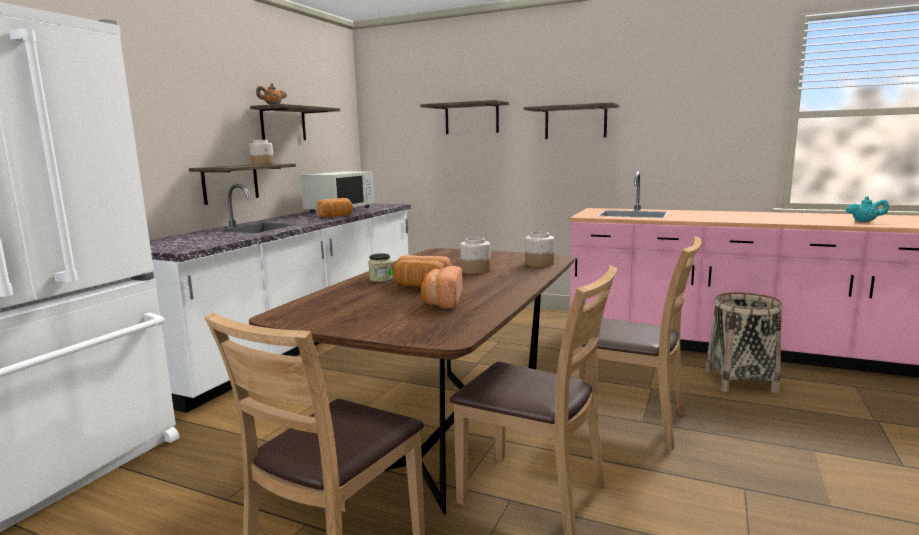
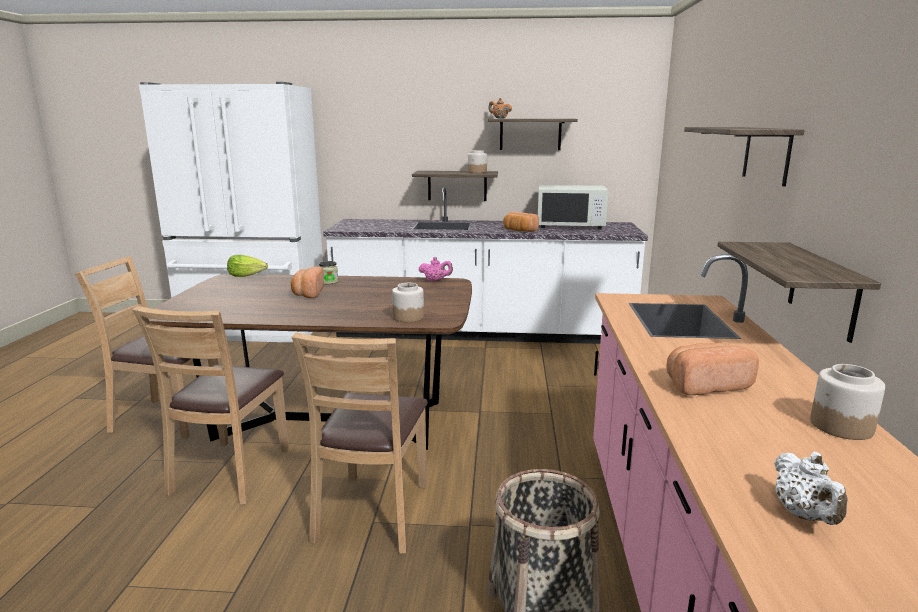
camera: 70 degrees right, 5 degrees up
(287, 307) = (247, 276): none -> lettuce
(427, 254) = (435, 281): none -> pink teapot
(442, 302) = (256, 303): bread -> bread (705, 385)
(471, 118) = (708, 135): shelf -> shelf (823, 290)
(475, 270) = (368, 301): jar -> jar (840, 426)
(865, 221) = (804, 515): turquoise teapot -> white teapot

